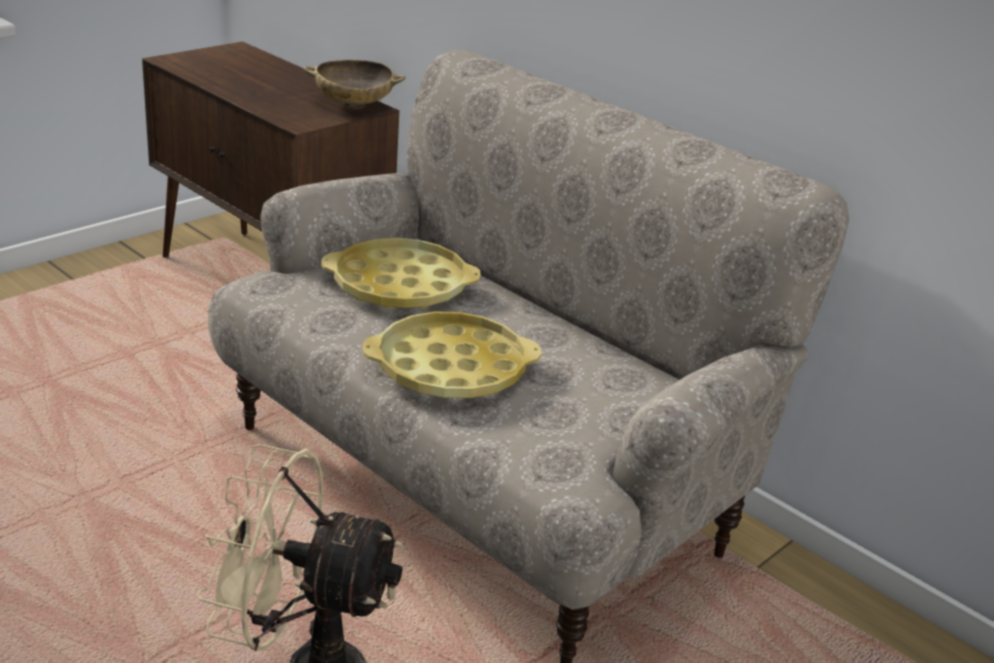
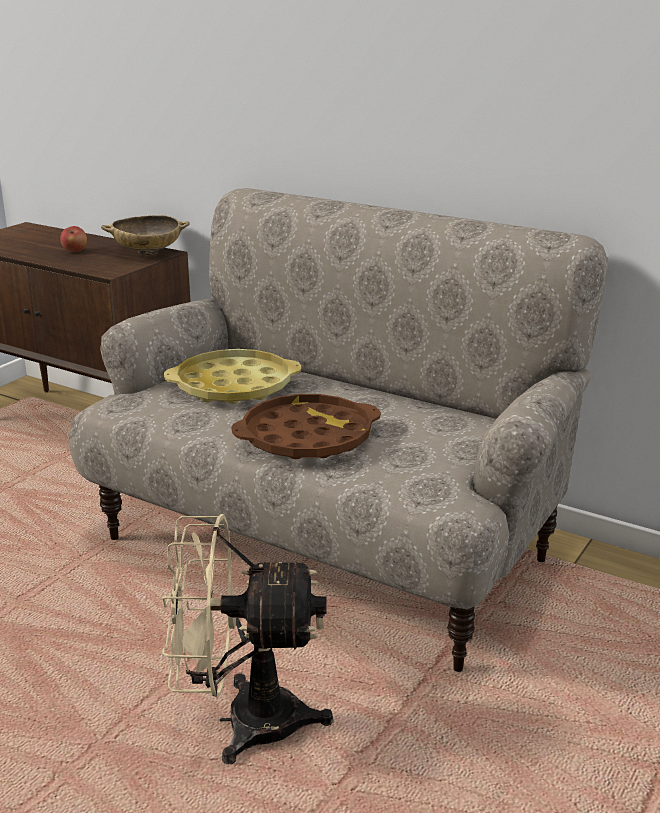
camera: 10 degrees left, 5 degrees down
(275, 90) = (75, 251): none -> apple
(450, 368) = (307, 437): yellow tray -> brown tray

